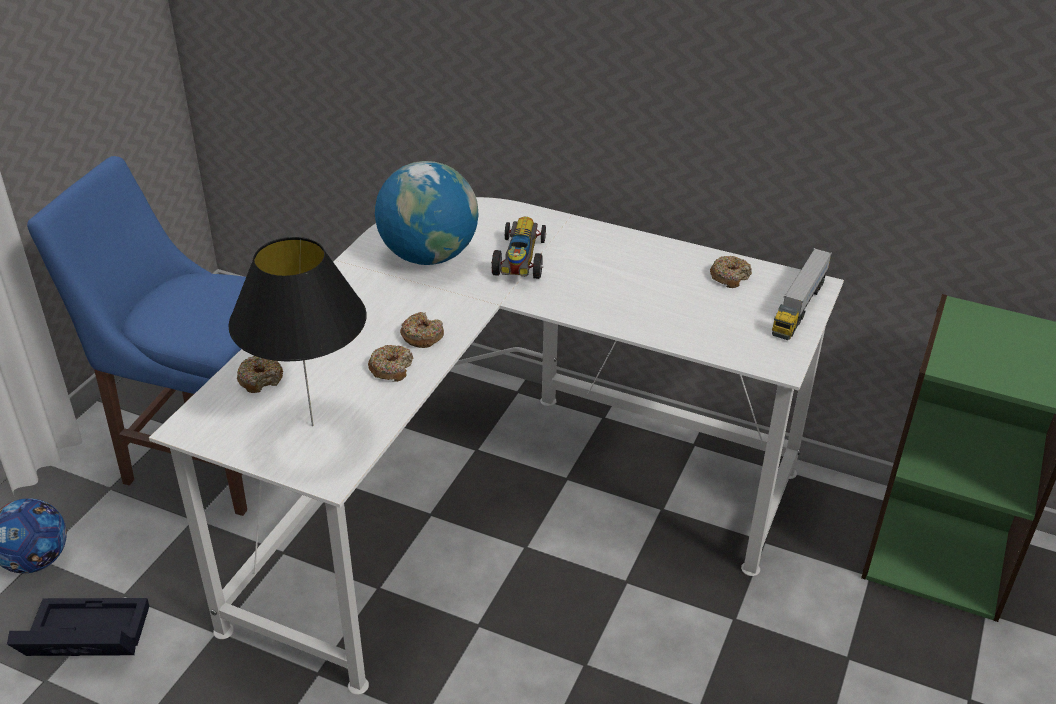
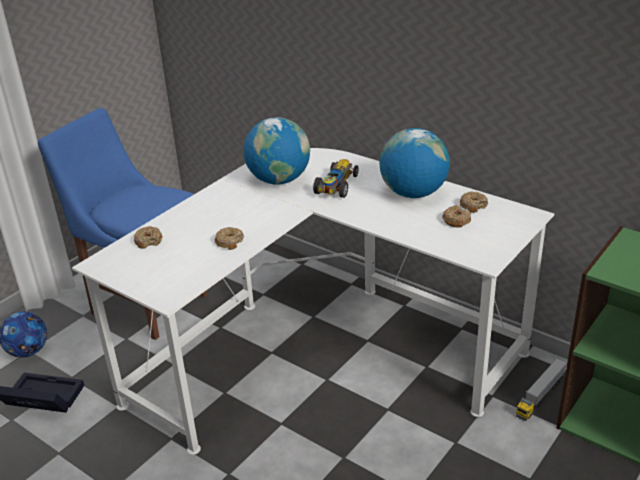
camera: 15 degrees right, 5 degrees down
(313, 425) = (169, 269): black table lamp -> none
(422, 336) = (256, 225): donut -> donut (456, 221)
(637, 263) = (413, 193): none -> globe
(799, 306) = (515, 227): toy truck -> toy truck (540, 396)

